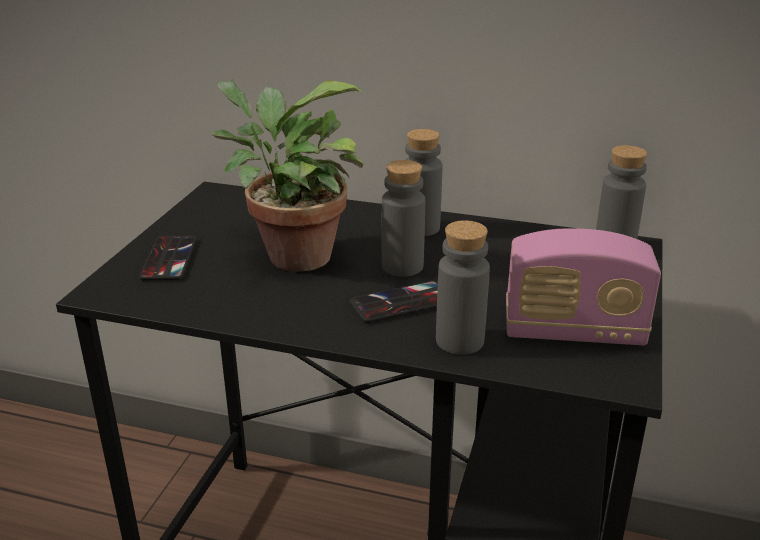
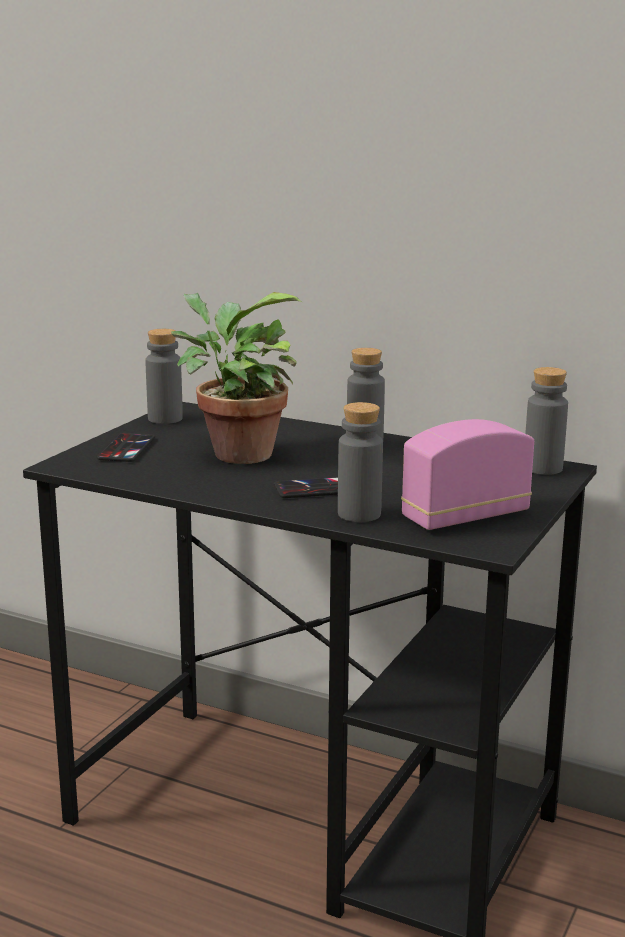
camera: 10 degrees right, 10 degrees down
(402, 266) = (333, 467): grey bottle -> grey bottle (165, 419)
(573, 332) = (465, 516): radio -> radio turned 135 degrees clockwise

